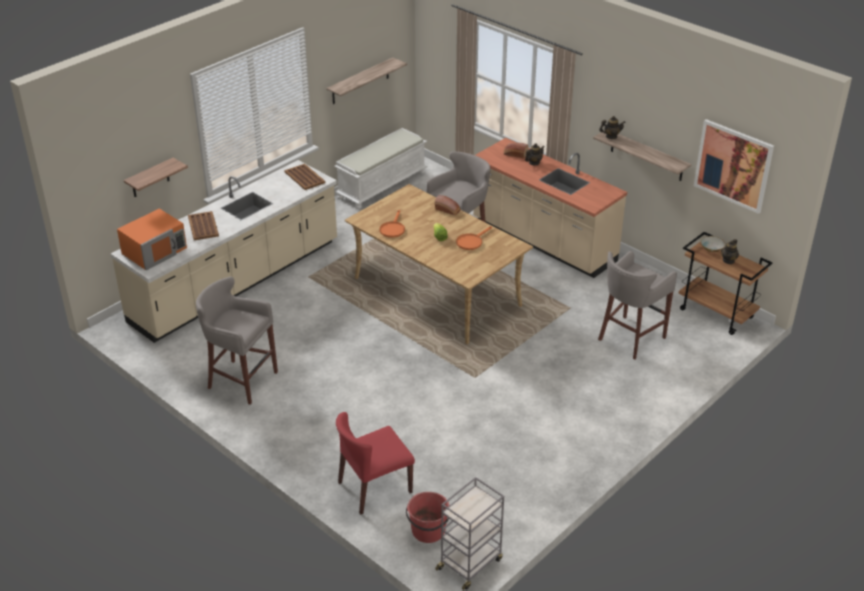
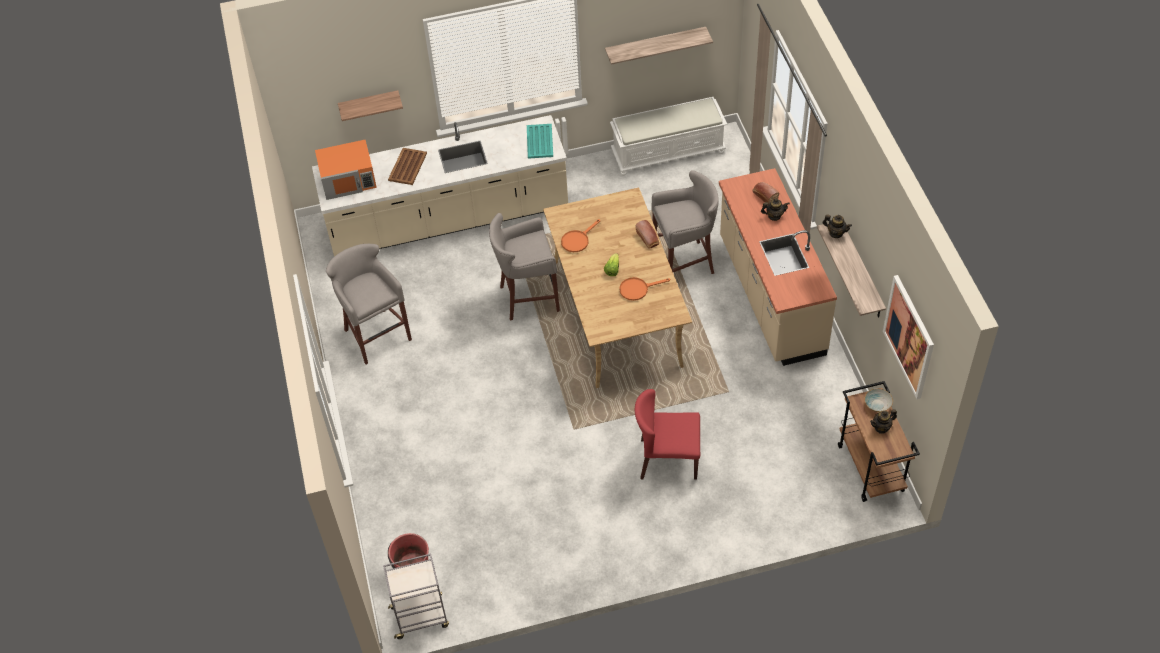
camera: 35 degrees right, 15 degrees up
(304, 177) = (540, 141): brown tray -> turquoise tray
(374, 488) = (402, 502): red chair -> red chair (668, 459)
(629, 338) = (755, 456): grey stool -> grey stool (527, 298)

